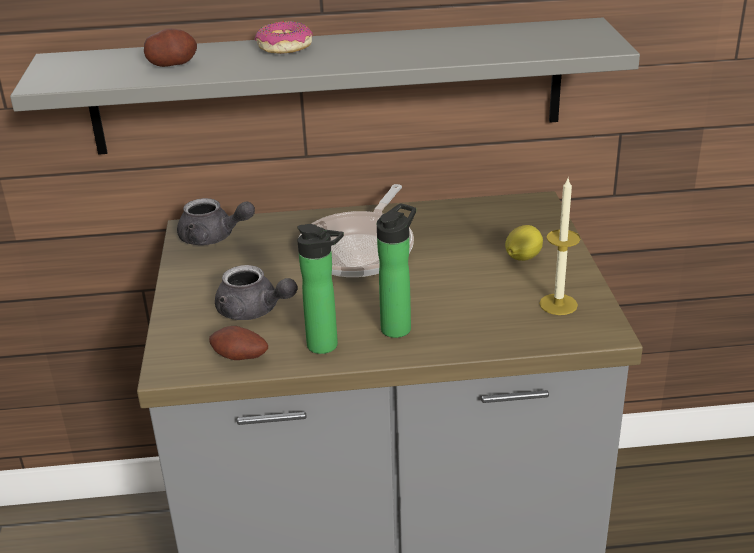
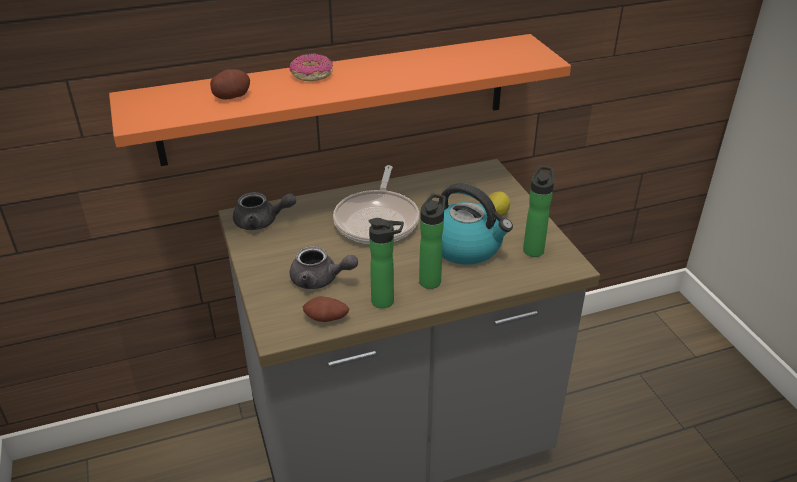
camera: 15 degrees left, 5 degrees up
(328, 87) = (337, 99): grey shelf -> orange shelf
(464, 292) = (466, 247): none -> kettle
(558, 304) = (534, 249): candle -> bottle

